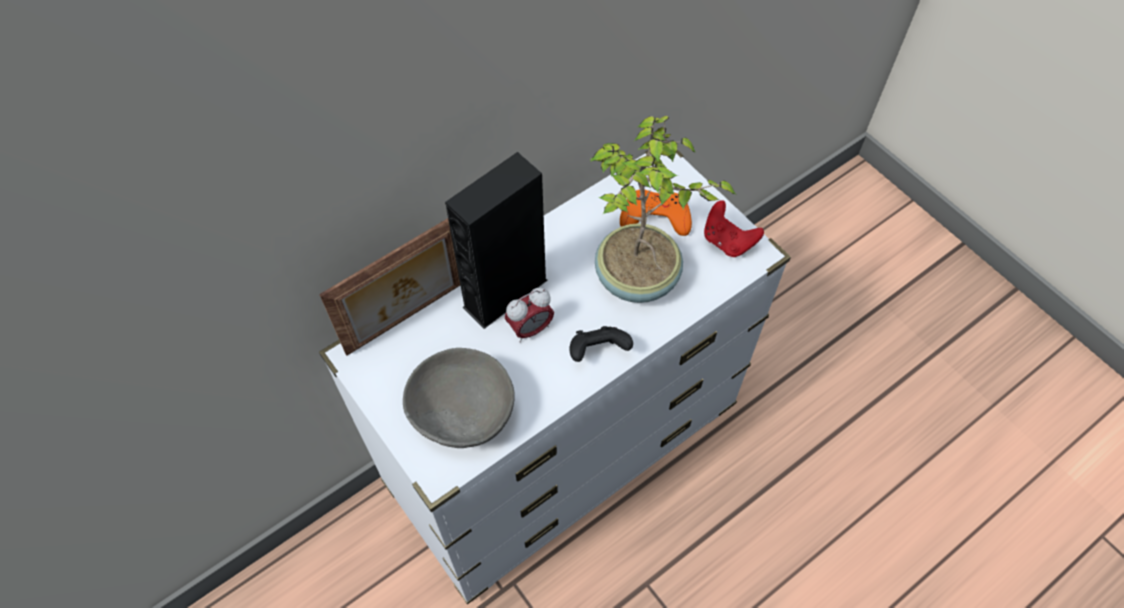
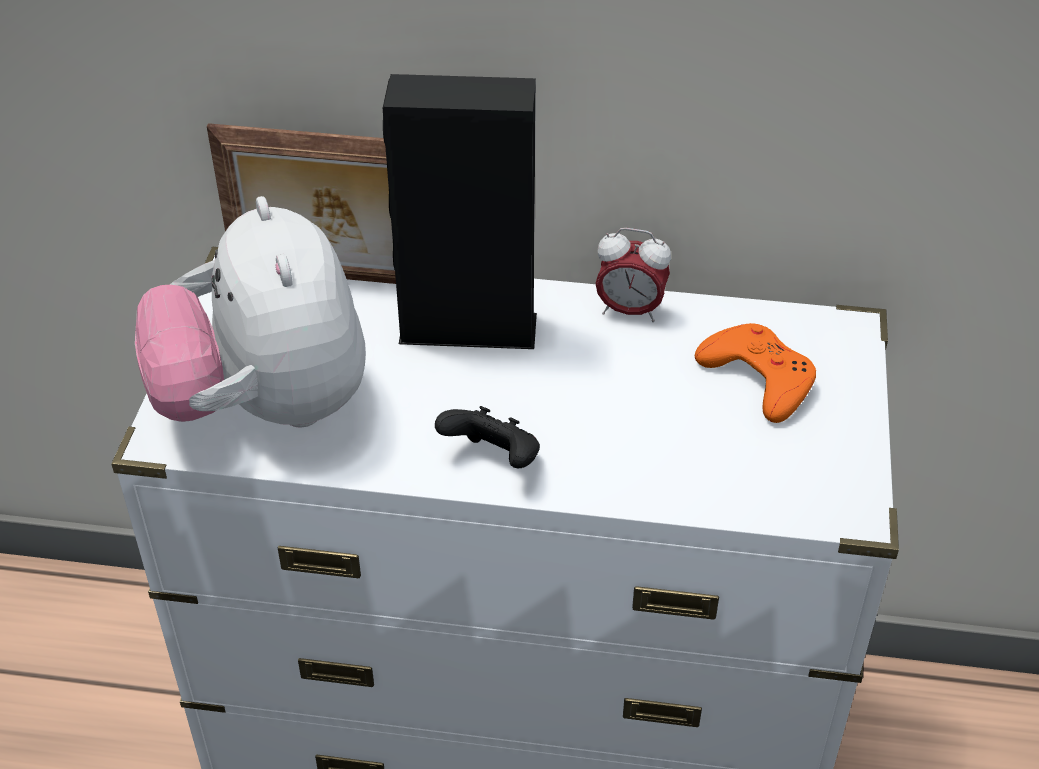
camera: 45 degrees right, 15 degrees down
(464, 414) = (266, 406): grey bowl -> plush toy
(530, 329) = (448, 381): alarm clock -> alarm clock (630, 310)
(637, 280) = (644, 424): potted plant -> none
(727, 241) = (824, 469): red game controller -> none

